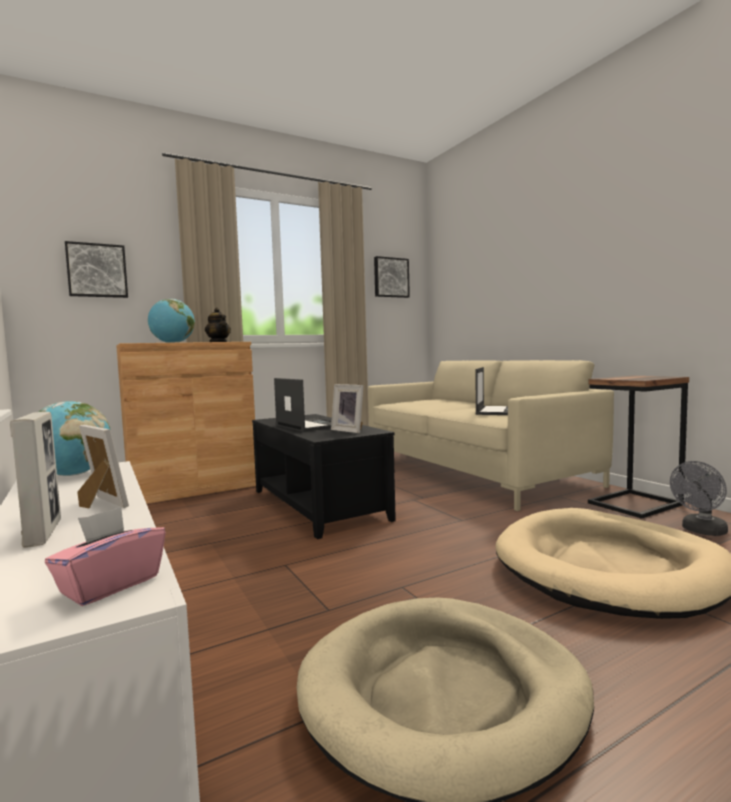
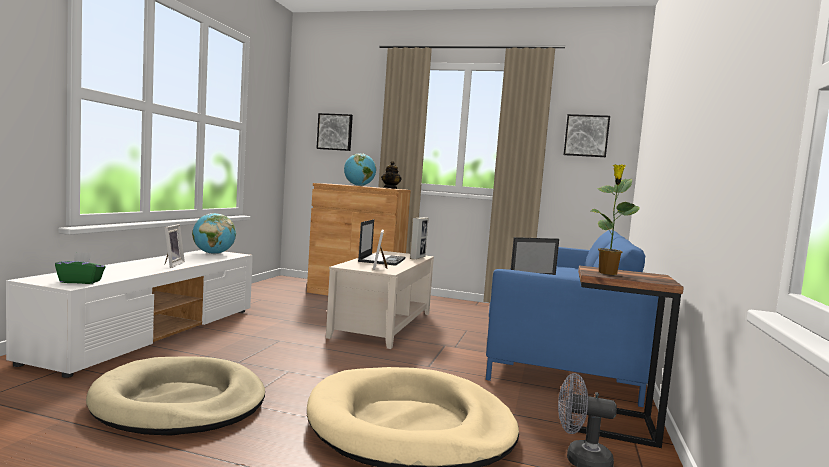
camera: 45 degrees right, 0 degrees up
(43, 533) = (127, 266): picture frame -> picture frame (417, 258)
(110, 585) = (80, 281): pink tissue box -> green tissue box
(318, 504) = (383, 325): black coffee table -> beige coffee table
(473, 472) = (560, 349): beige sofa -> blue sofa
(633, 378) = (607, 273): none -> potted plant

